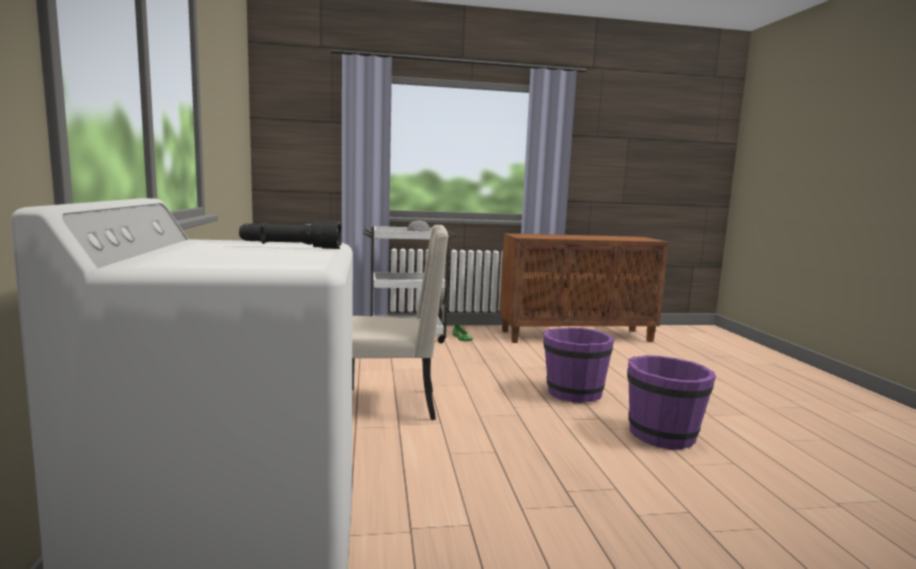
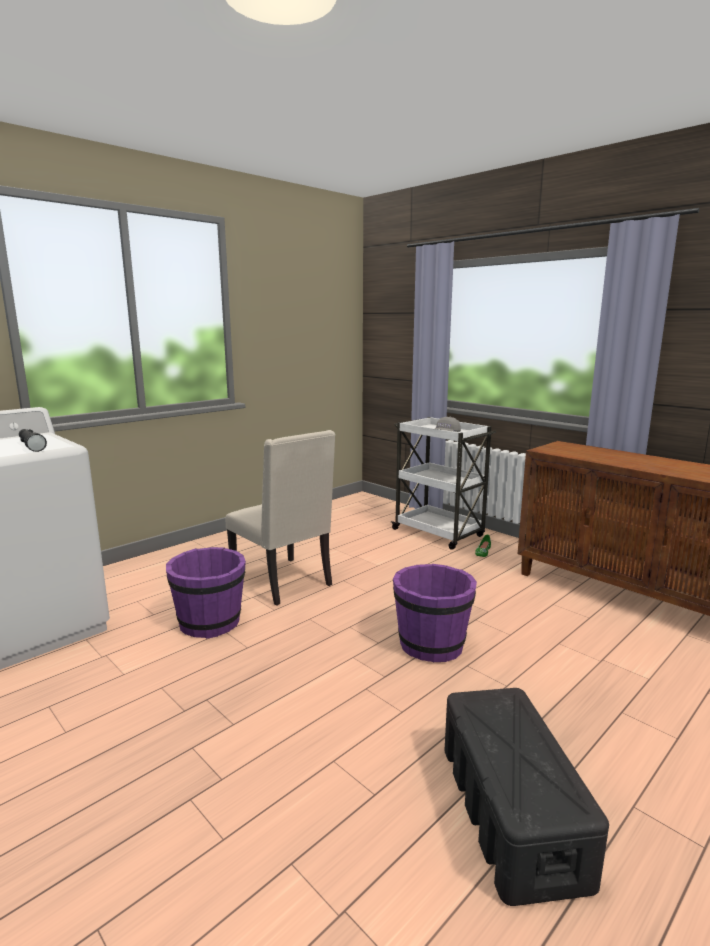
camera: 55 degrees right, 5 degrees up
(662, 435) = (391, 726): purple bucket -> purple bucket (210, 623)
(765, 433) = (511, 813): none -> black storage box

